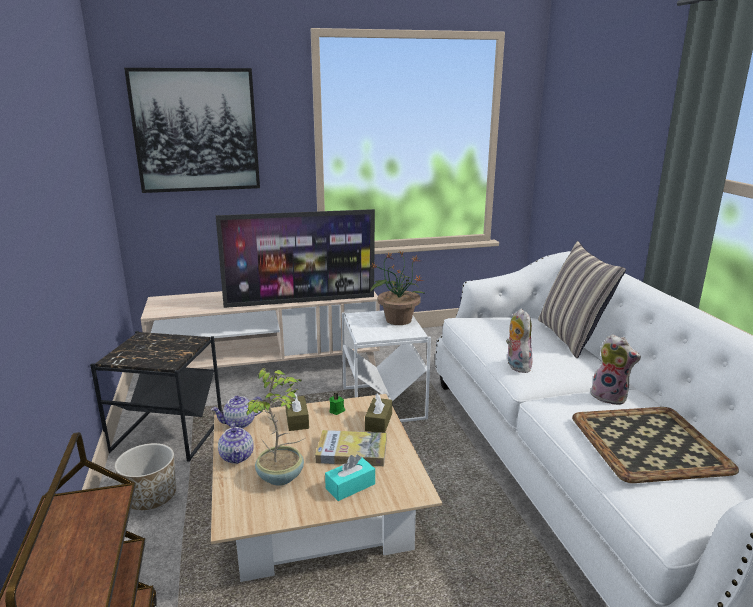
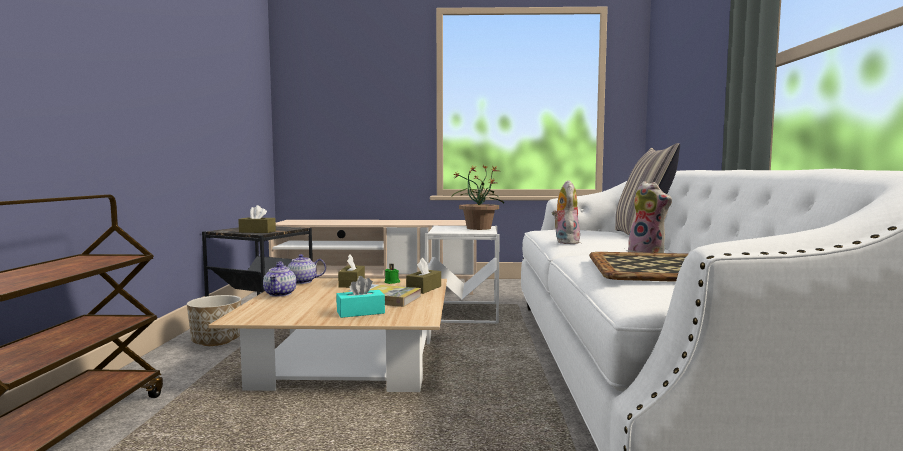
camera: 15 degrees right, 15 degrees down
(162, 359) = (257, 231): none -> brown tissue box
(196, 131) = (341, 88): picture -> none
(281, 477) = (305, 304): potted plant -> none
(301, 301) = (405, 223): television -> none

